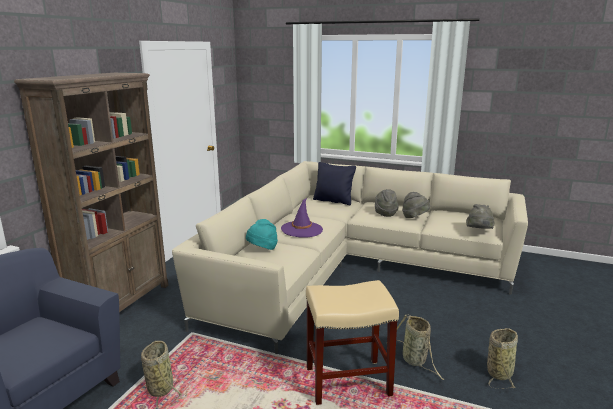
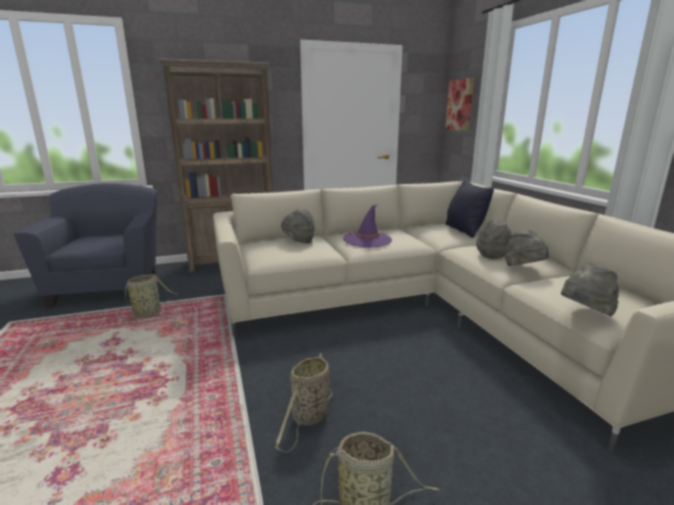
camera: 50 degrees right, 0 degrees up
(261, 94) = (460, 105): none -> picture
(262, 249) = (298, 241): turquoise hat -> grey hat
(348, 380) = (228, 387): beige stool -> none

